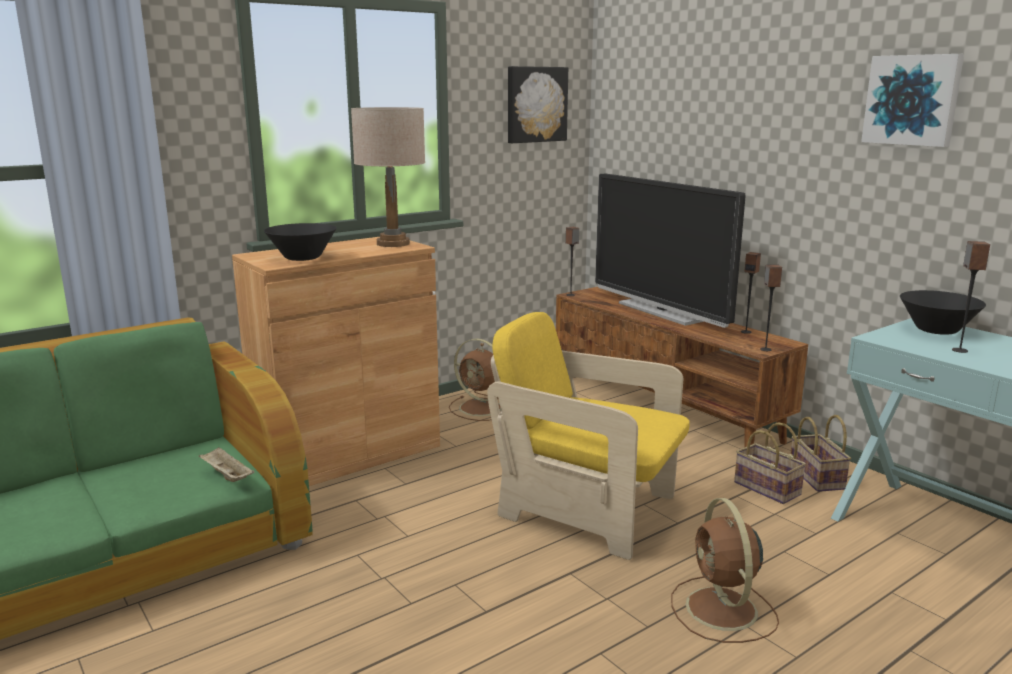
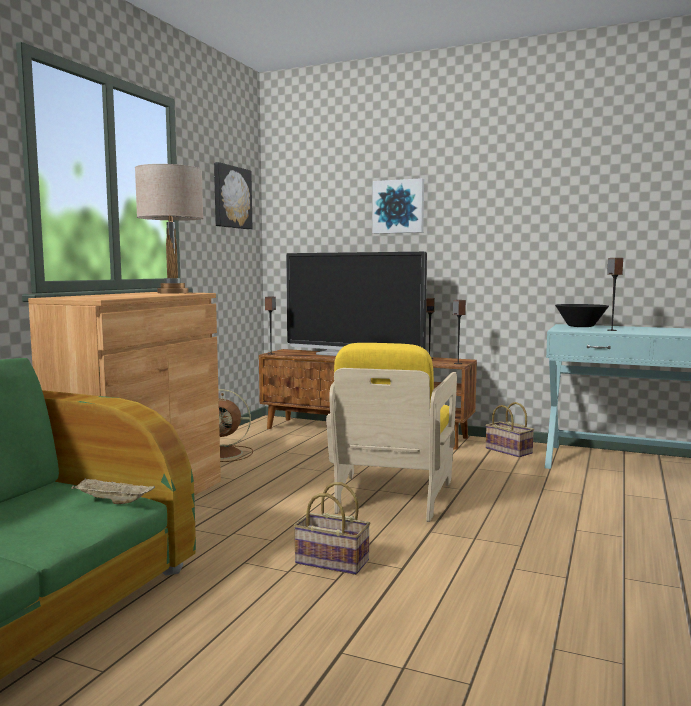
camera: 30 degrees left, 10 degrees down
(302, 258) = (114, 296): black bowl -> none
(587, 510) = (391, 495): yellow armchair -> yellow armchair turned 75 degrees counterclockwise
(722, 611) = (552, 526): brown fan -> none
(765, 488) = (487, 461): basket -> basket (329, 562)
(912, 100) = (532, 183): picture -> picture (398, 206)

